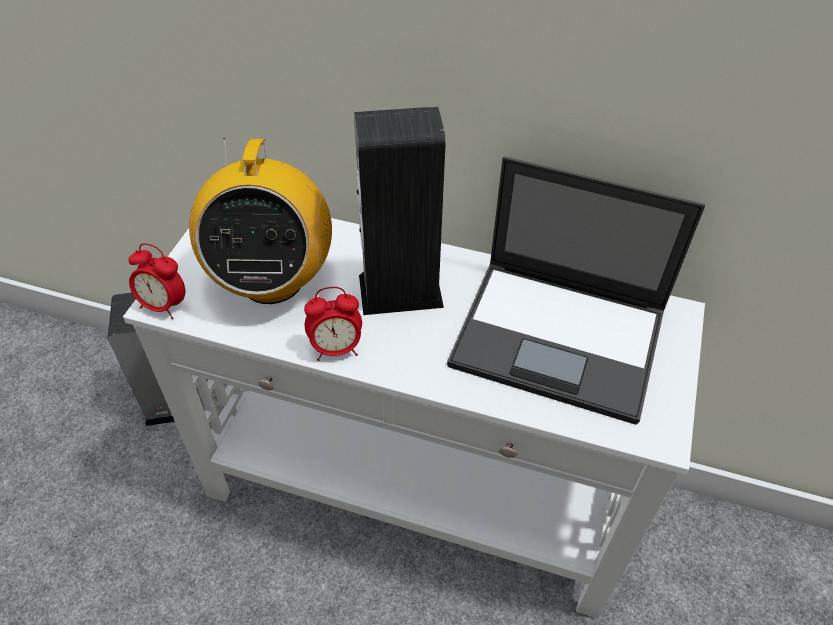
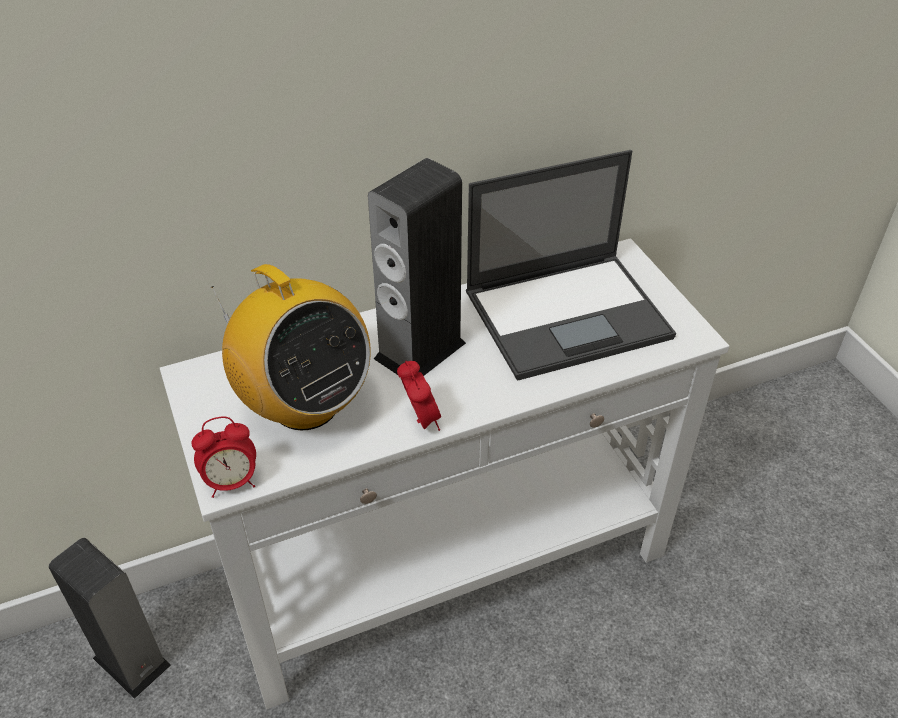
camera: 40 degrees left, 5 degrees down
(336, 348) = (420, 420): alarm clock -> alarm clock turned 60 degrees counterclockwise

